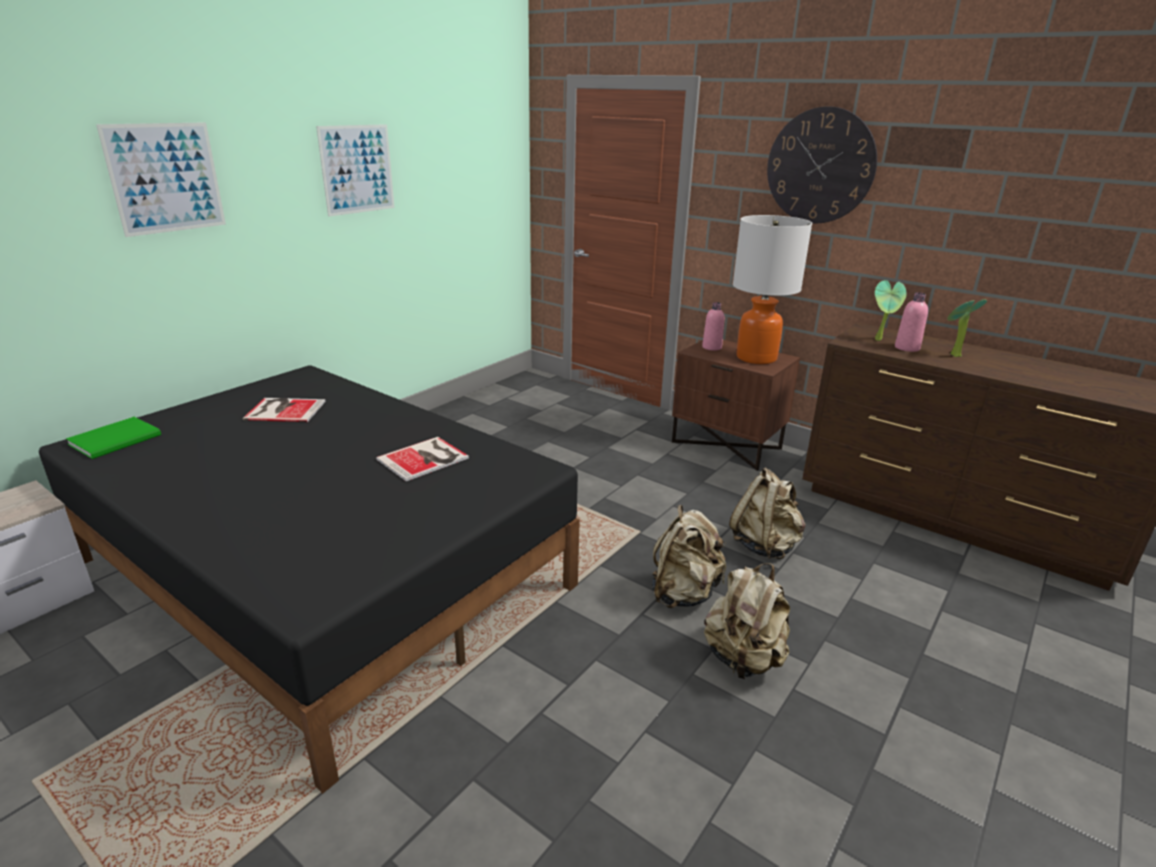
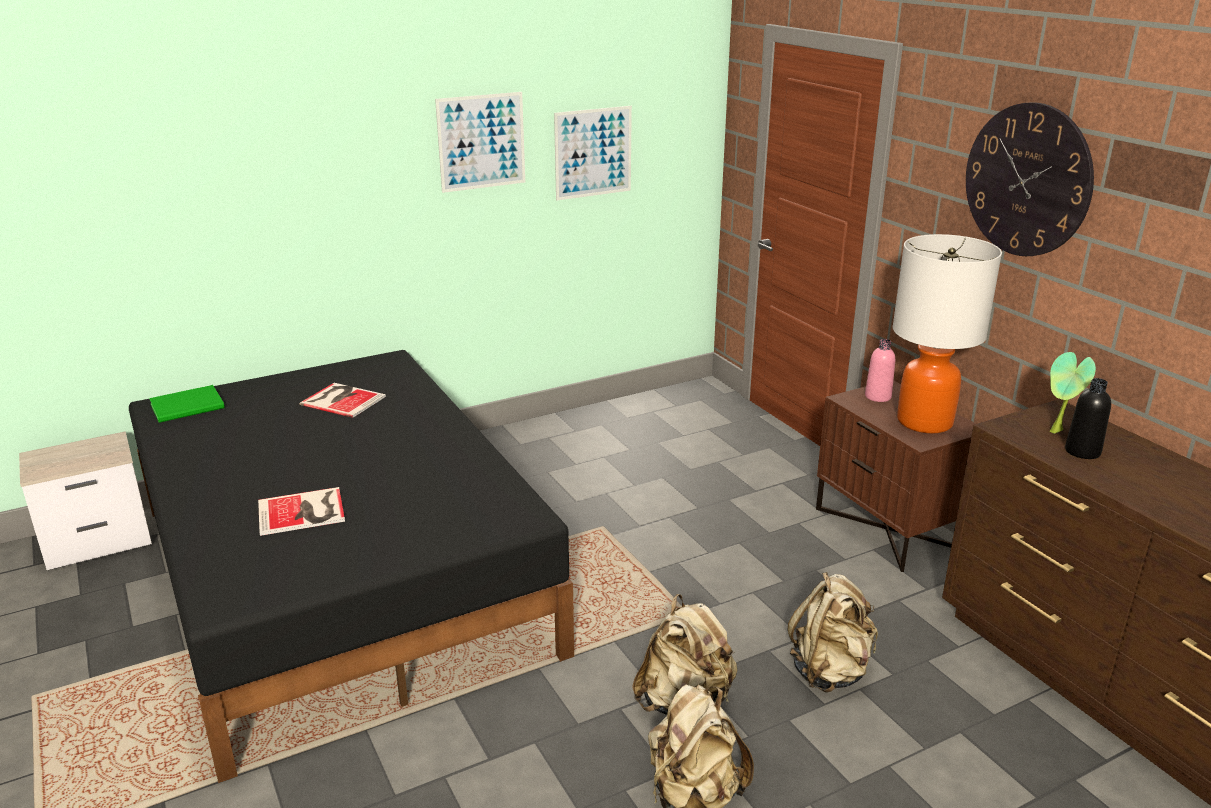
camera: 25 degrees right, 0 degrees up
(166, 178) = (270, 158): picture -> picture (593, 152)
(425, 458) = (427, 481): book -> book (303, 512)
(907, 348) = (1082, 451): pink bottle -> black bottle
(952, 355) = (1140, 475): potted plant -> none

